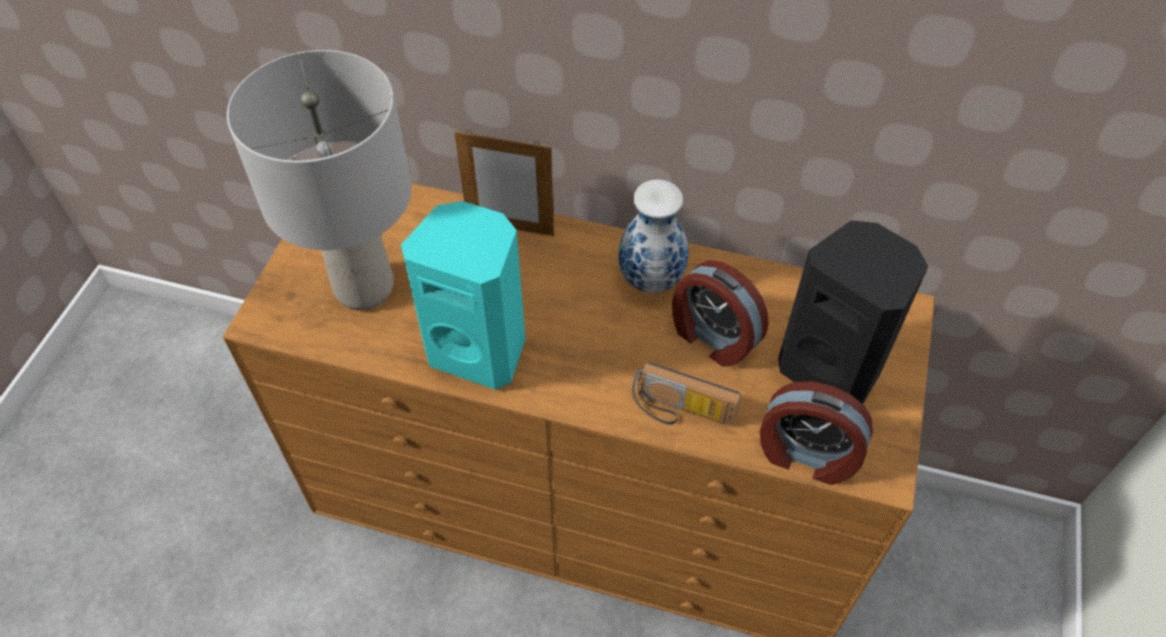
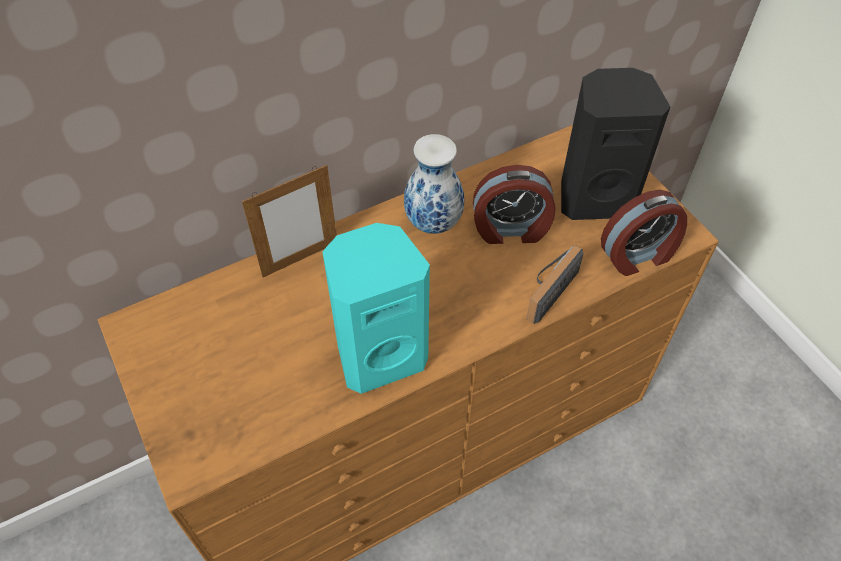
camera: 45 degrees left, 0 degrees up
(363, 288) = (242, 383): grey table lamp -> none
(681, 412) = (546, 288): radio -> radio turned 150 degrees clockwise

